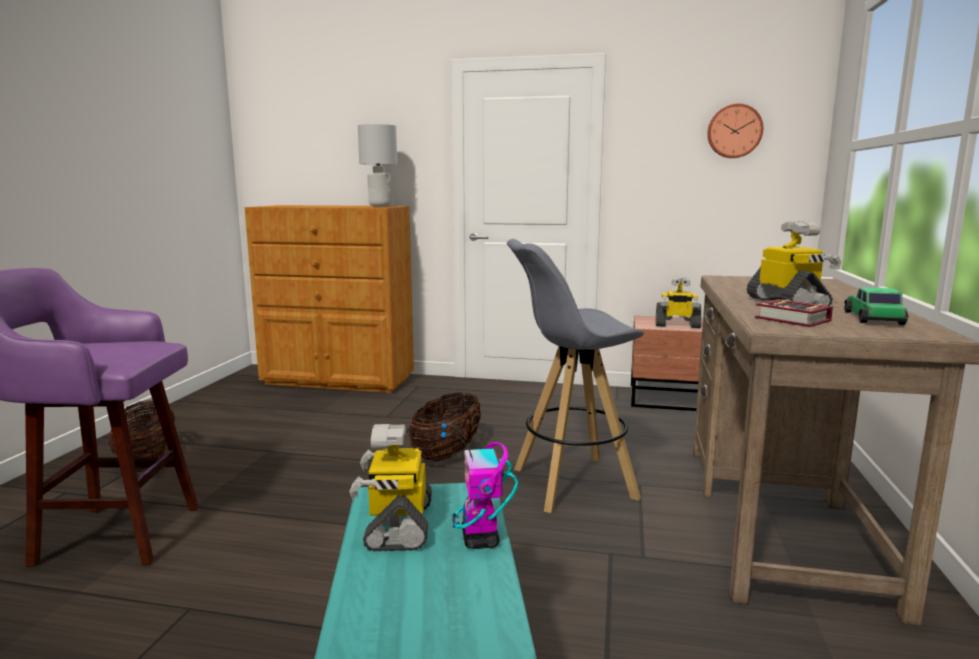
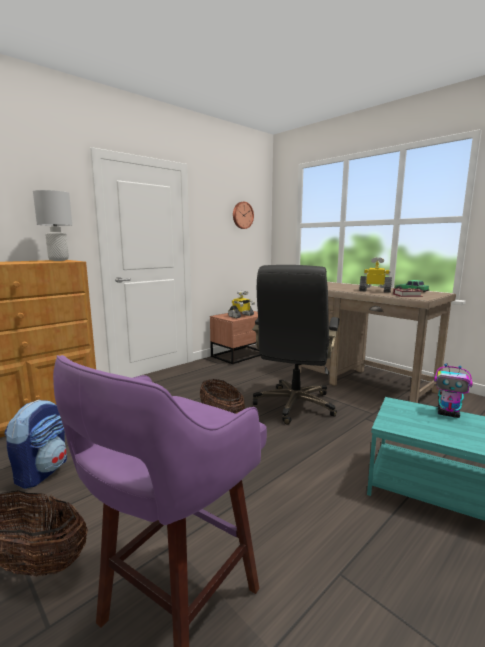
camera: 55 degrees left, 0 degrees up
(260, 419) = (42, 471): none -> backpack
(397, 525) = (427, 427): toy robot -> none
(570, 483) = (295, 404): grey stool -> black office chair

